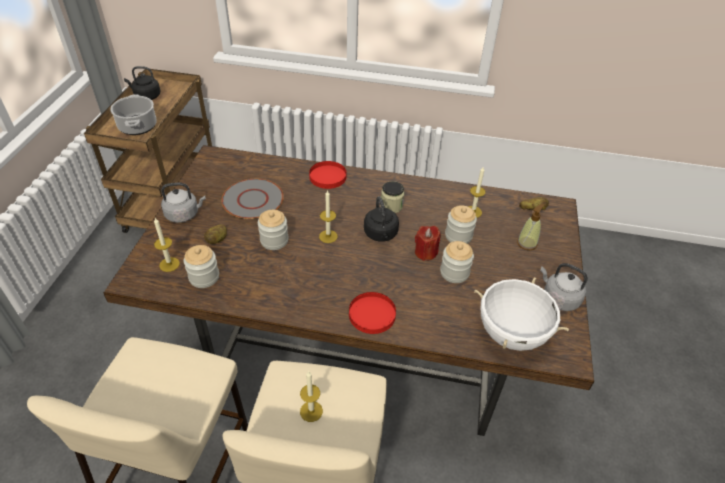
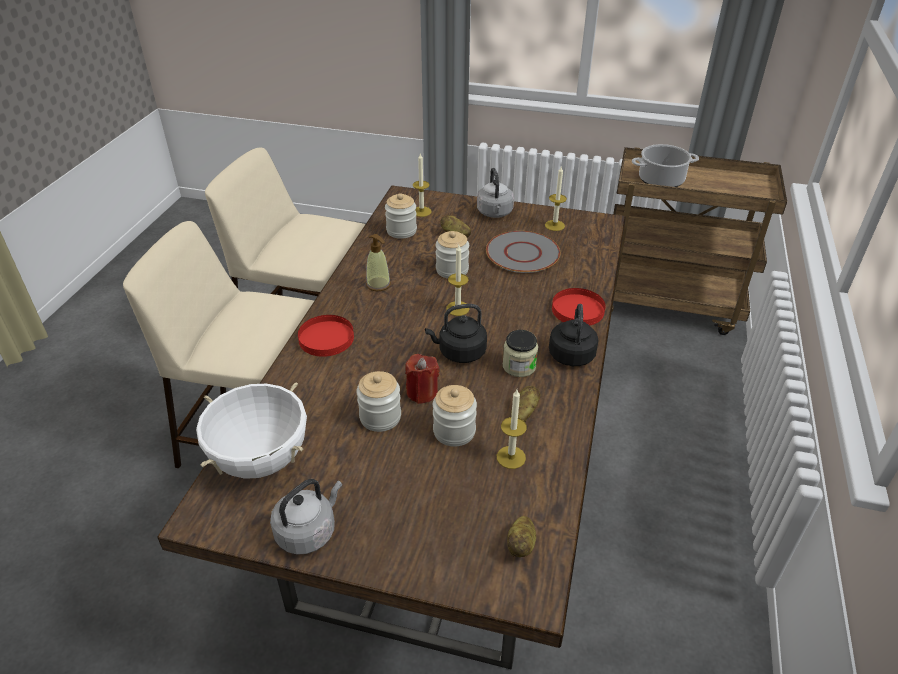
camera: 95 degrees right, 5 degrees down
(146, 96) = (727, 179): black kettle -> black kettle (571, 353)
(311, 411) = (246, 320): candle -> candle (554, 225)
(435, 205) = (523, 413): none -> potato
(527, 243) = (433, 516): soap dispenser -> soap dispenser (378, 284)

